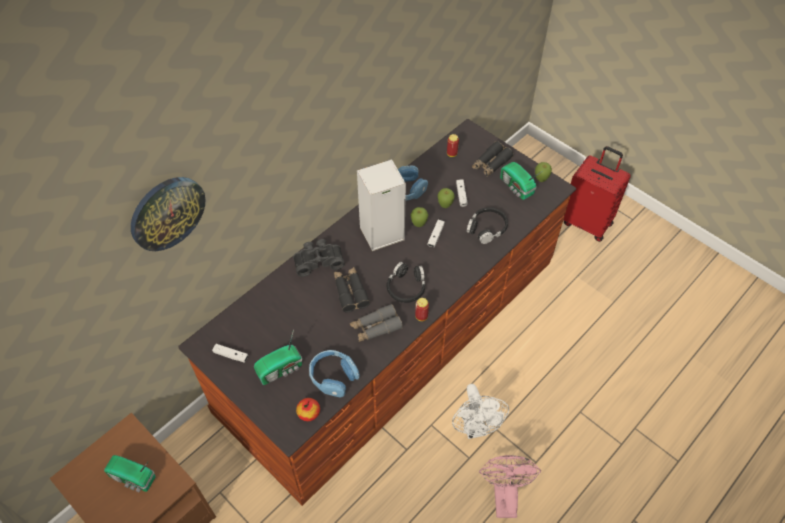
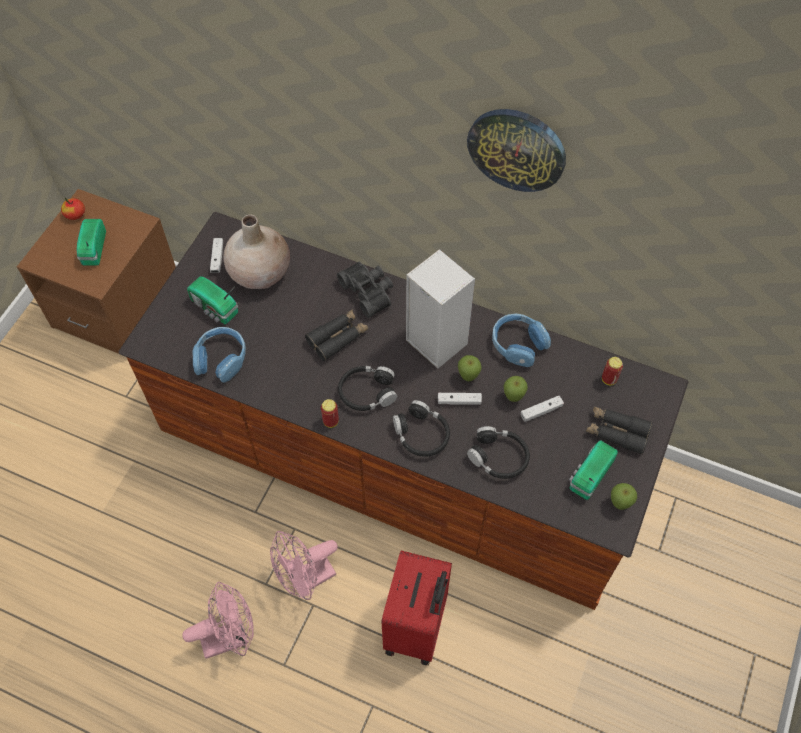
camera: 70 degrees right, 5 degrees up
(167, 213) = (232, 81): wall clock -> wall clock (517, 149)
(261, 328) = (260, 271): none -> beige vase
(309, 413) = (170, 351): apple -> apple (75, 214)
(376, 327) = (298, 379): grey binoculars -> none
(453, 265) = (421, 434): none -> black headphones
(475, 428) = (306, 580): white fan -> pink fan
(587, 222) = (696, 647): red suitcase -> red suitcase (417, 627)

